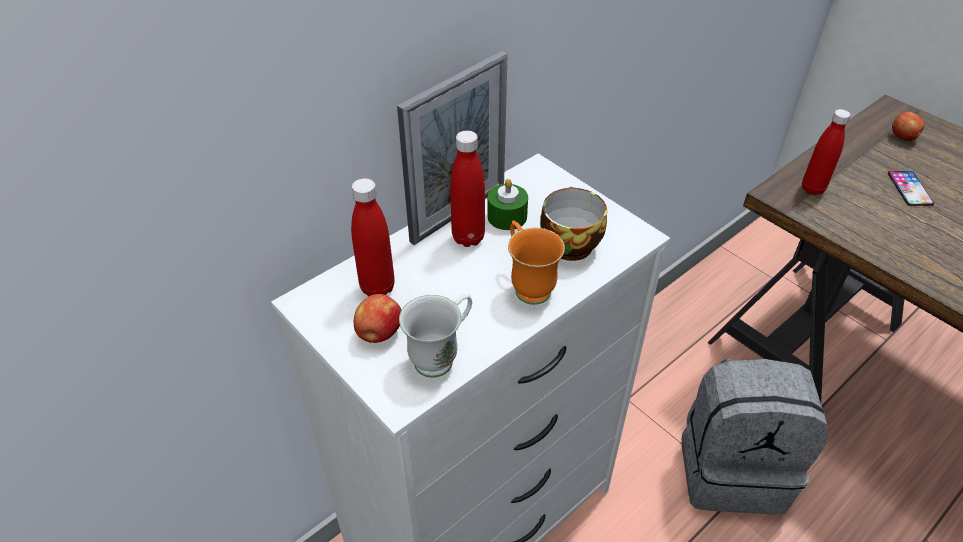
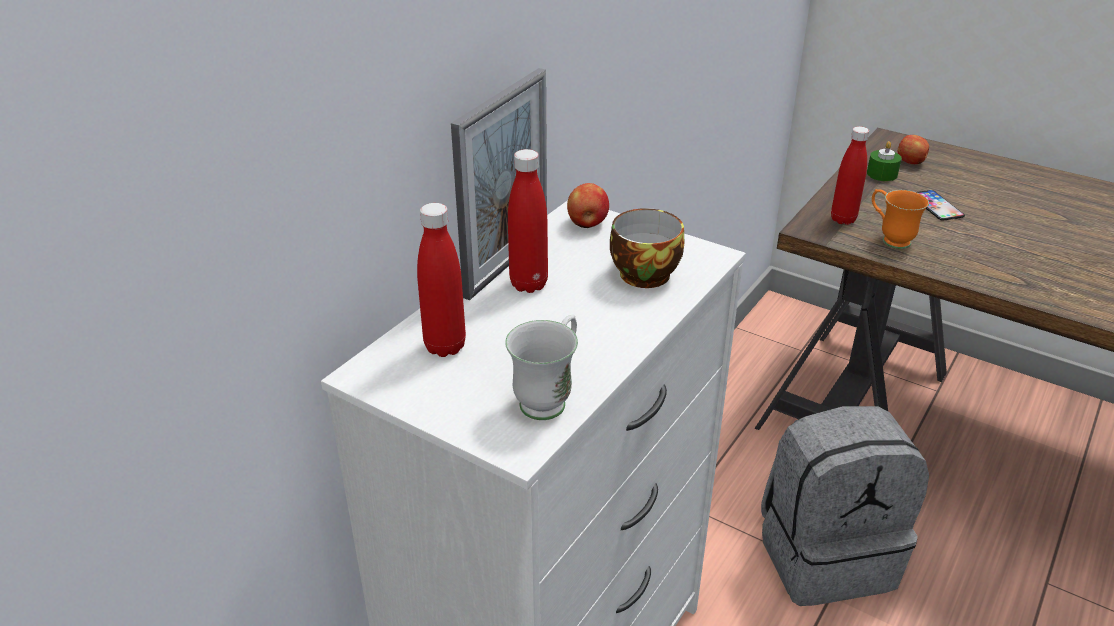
camera: 15 degrees left, 10 degrees down
(379, 333) = (466, 389): apple -> apple (587, 224)
(507, 216) = (563, 259): green candle -> green candle (882, 174)
(528, 285) = (615, 317): orange mug -> orange mug (889, 239)

